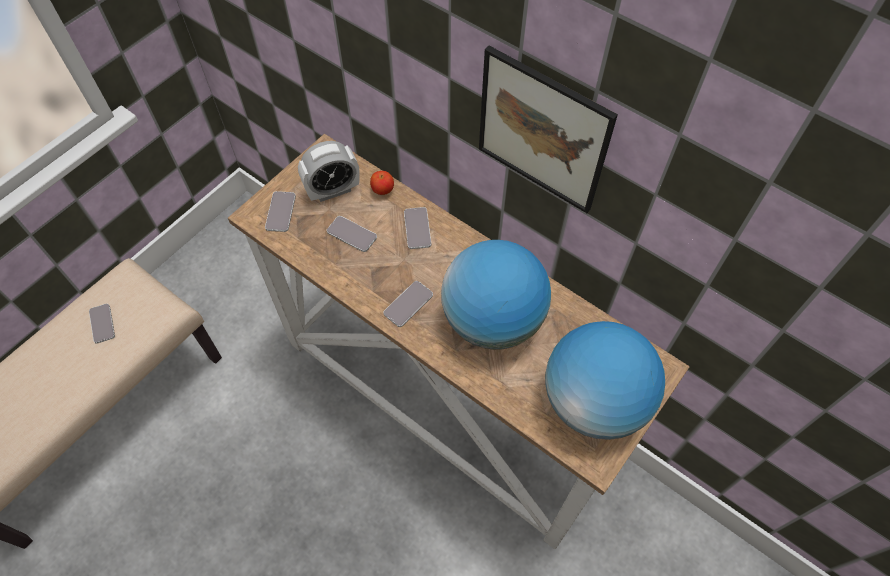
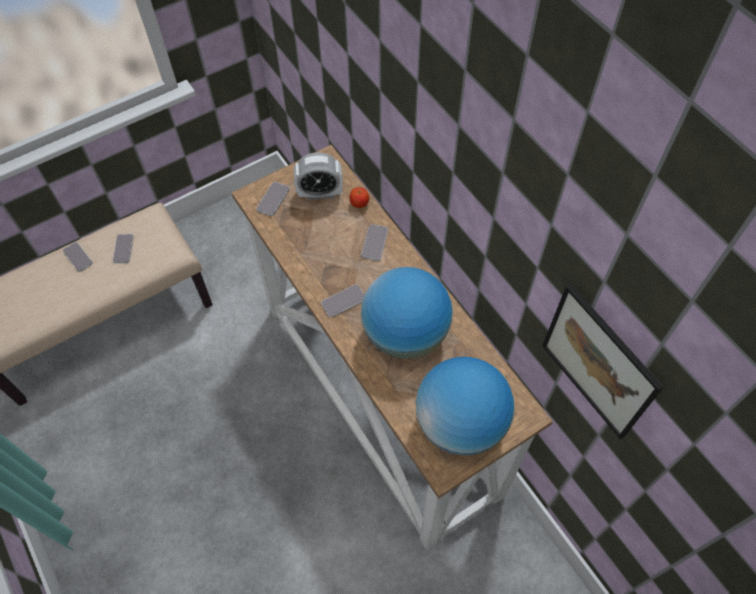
camera: 20 degrees right, 0 degrees up
(352, 234) = (321, 233): phone -> phone (78, 257)
(542, 131) = (467, 192): picture -> picture (598, 362)

